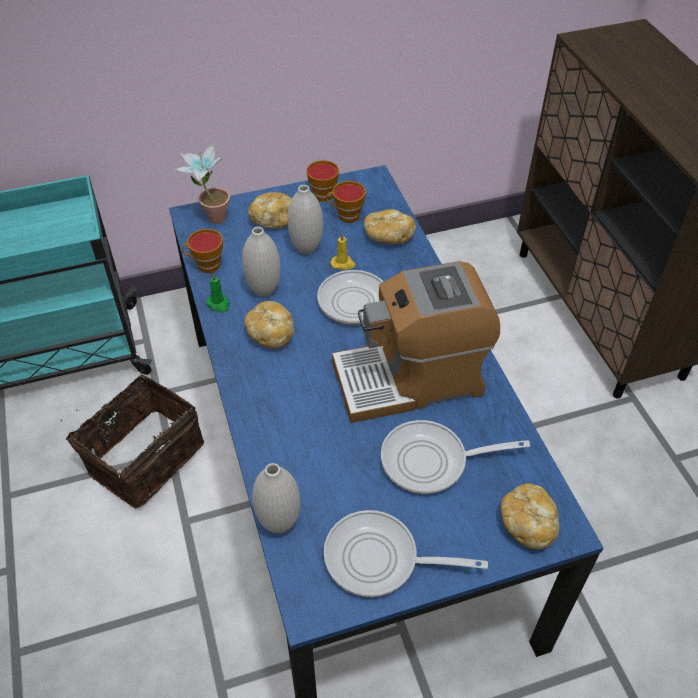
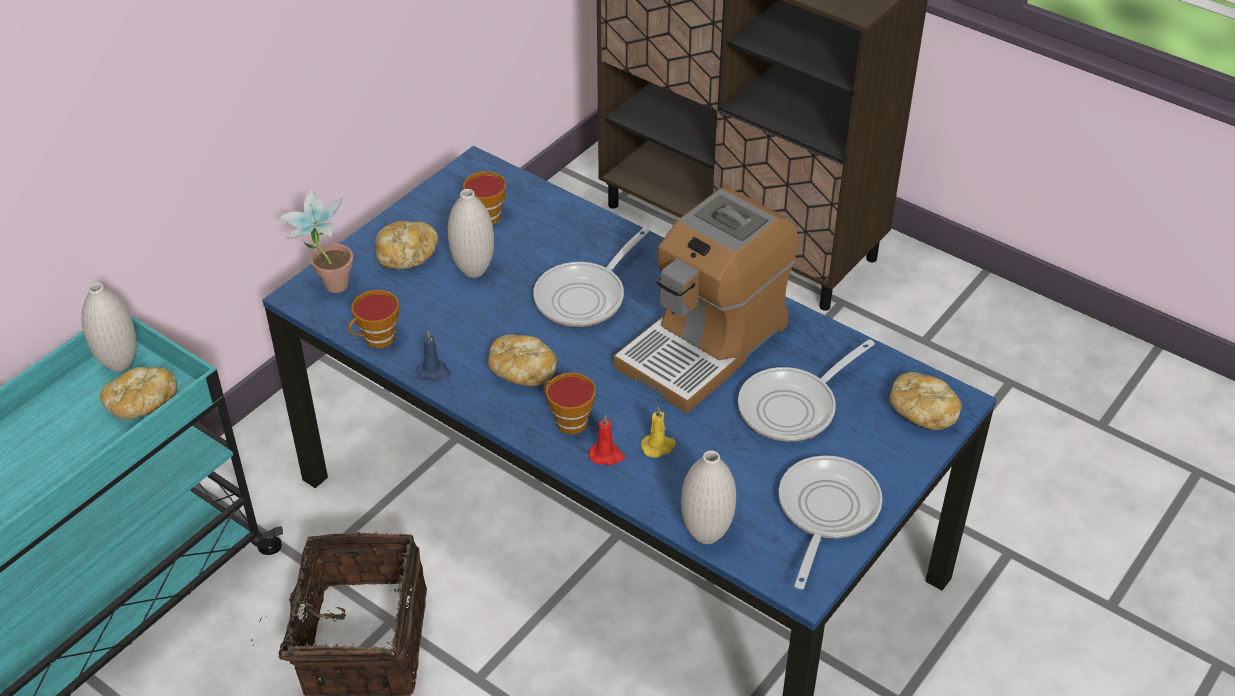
camera: 35 degrees left, 5 degrees down
(219, 304) = (434, 371): green candle -> blue candle
(264, 290) = (470, 334): white vase -> white vase (120, 364)
(269, 423) = (607, 455): none -> red candle
(322, 193) = (432, 205): cup -> cup (567, 421)
(343, 264) = (530, 268): yellow candle -> yellow candle (658, 446)
(379, 559) = (825, 512): frying pan -> frying pan turned 135 degrees clockwise
(388, 236) = (550, 219): bread -> bread (142, 405)

